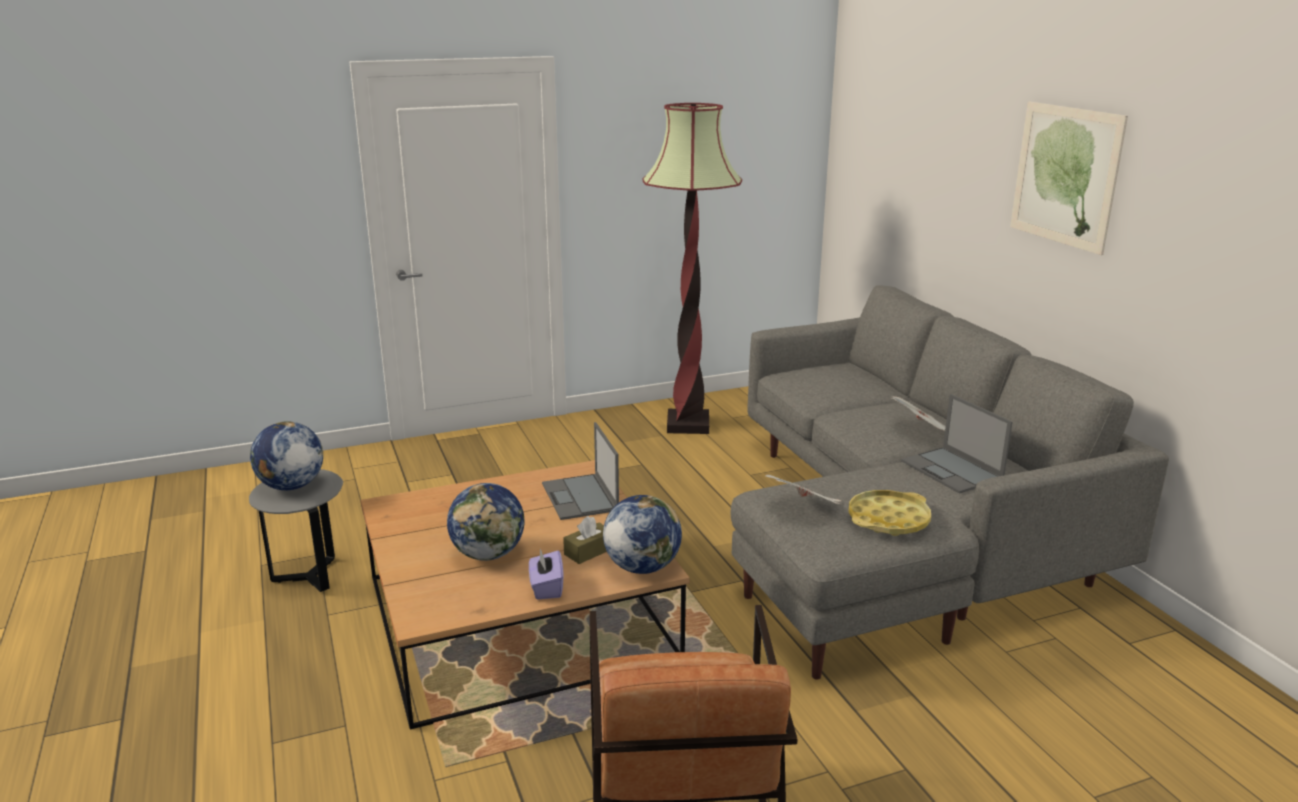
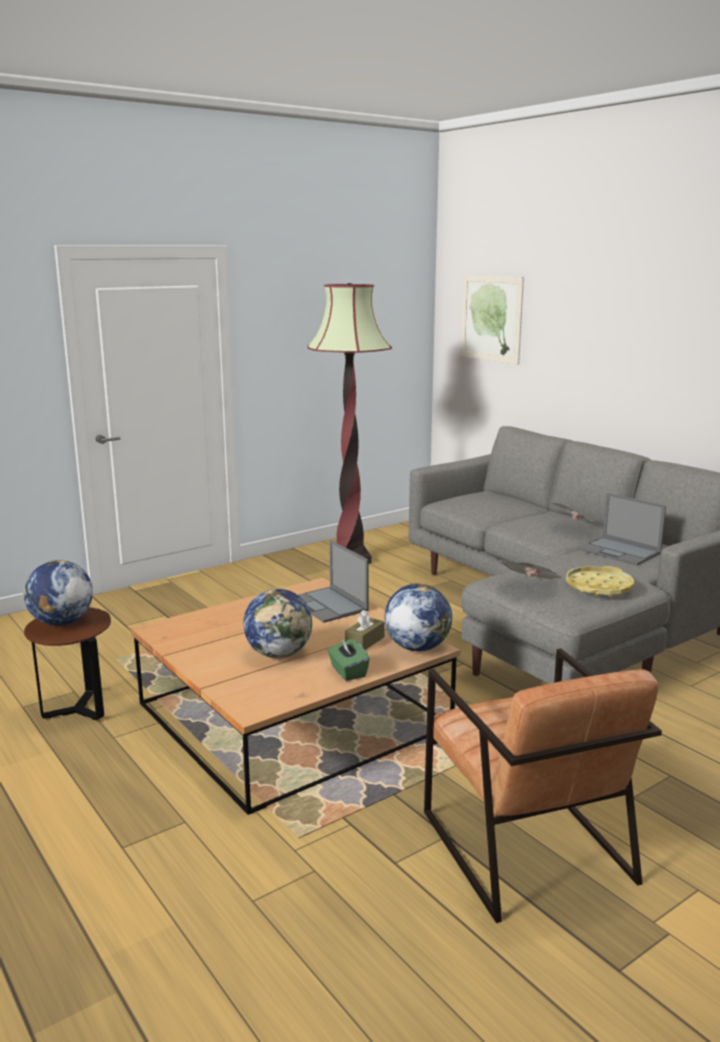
camera: 15 degrees left, 5 degrees down
(310, 577) = (78, 710): grey side table -> brown side table
(546, 588) = (347, 671): purple tissue box -> green tissue box
(1065, 175) = (664, 321): picture -> picture (491, 318)

